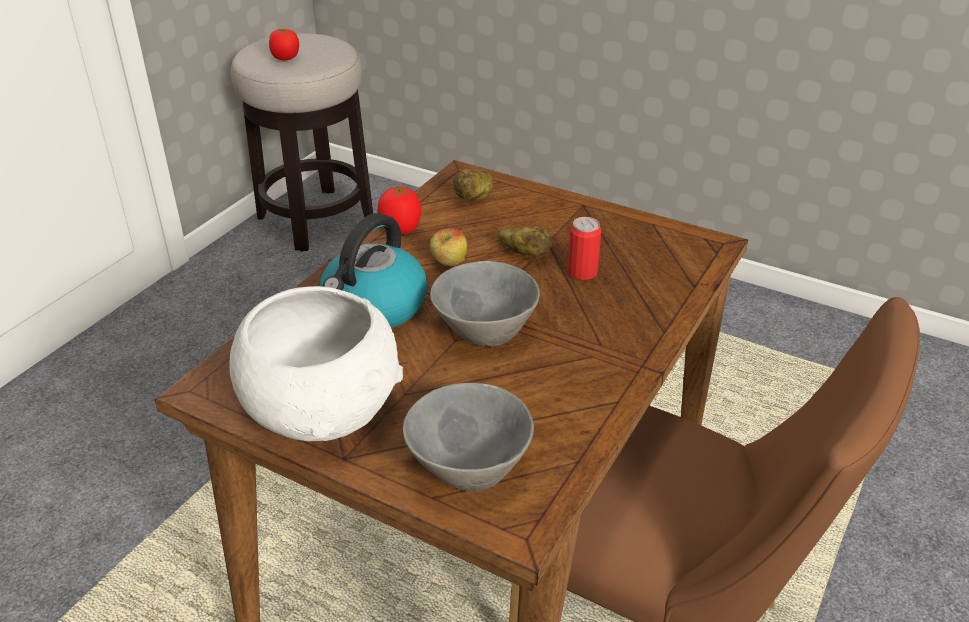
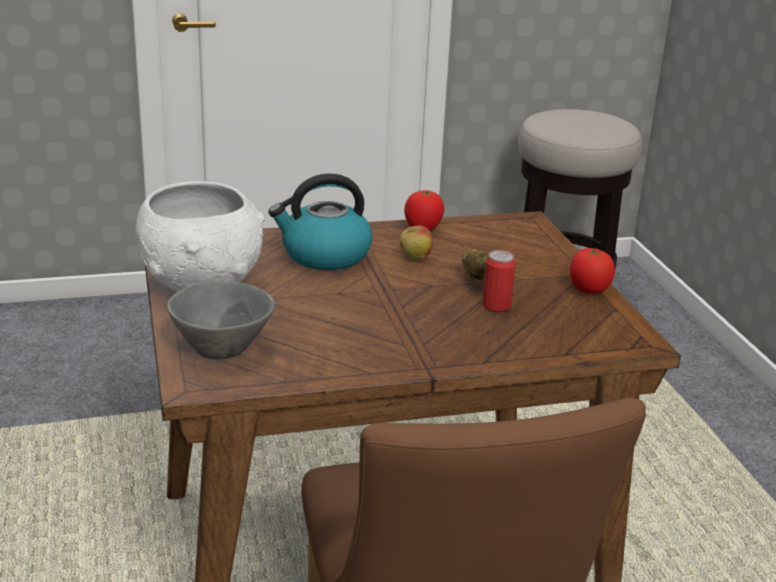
camera: 45 degrees right, 10 degrees down
(285, 58) = (565, 124): tomato -> tomato (588, 290)
(474, 197) = (509, 235): potato -> none
(486, 329) = (367, 298): grey bowl -> none

